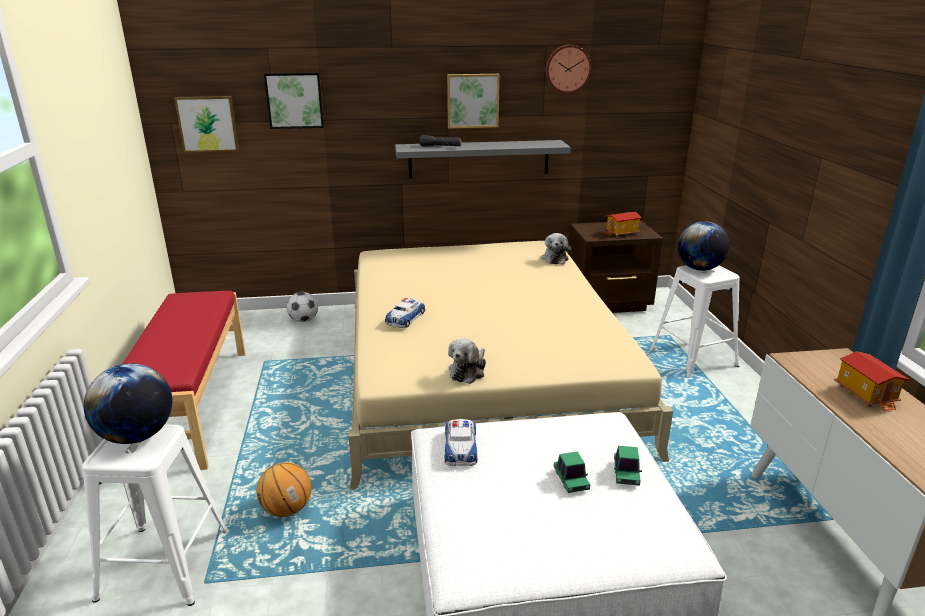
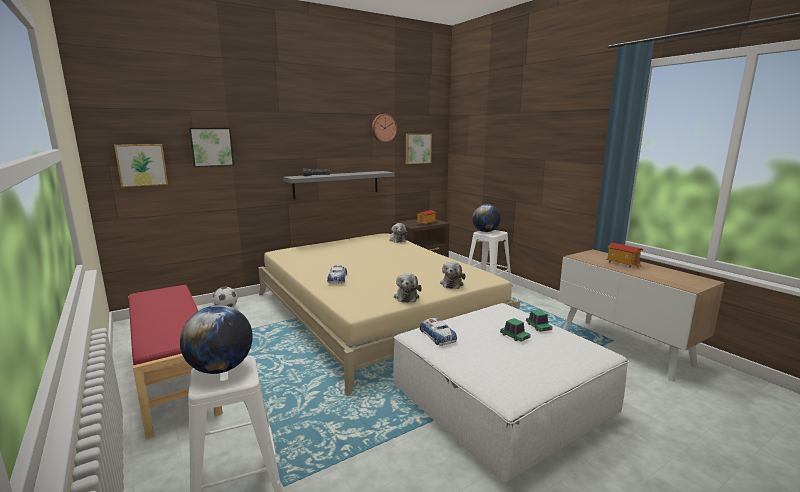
camera: 25 degrees left, 10 degrees down
(286, 509) = (310, 420): basketball -> none
(472, 100) = (331, 147): picture -> picture (417, 148)
(557, 361) = (452, 283): none -> plush toy

